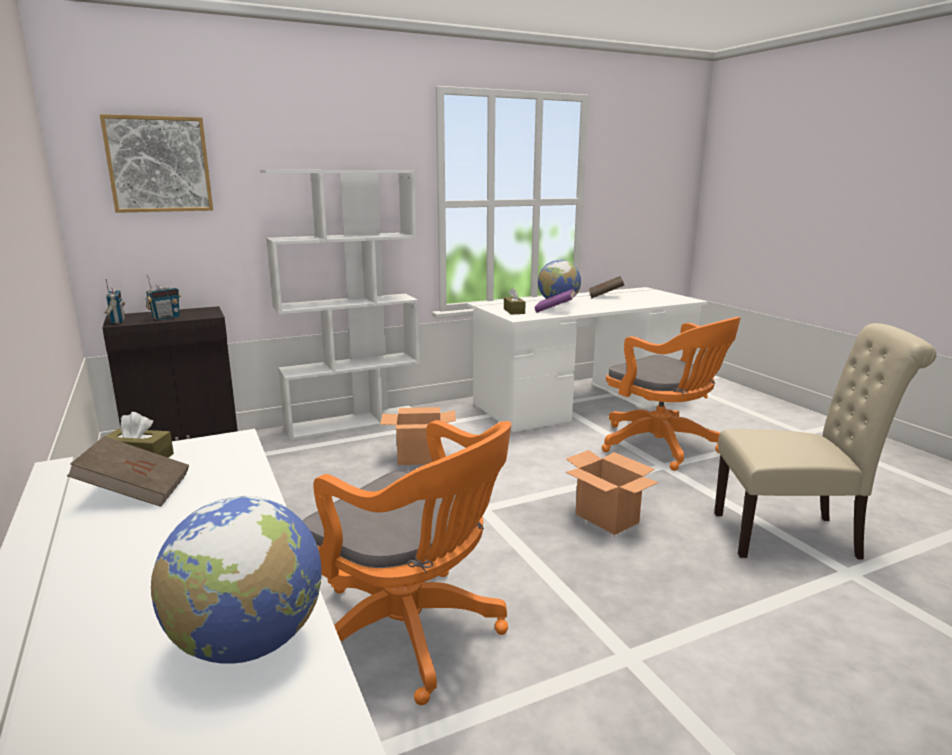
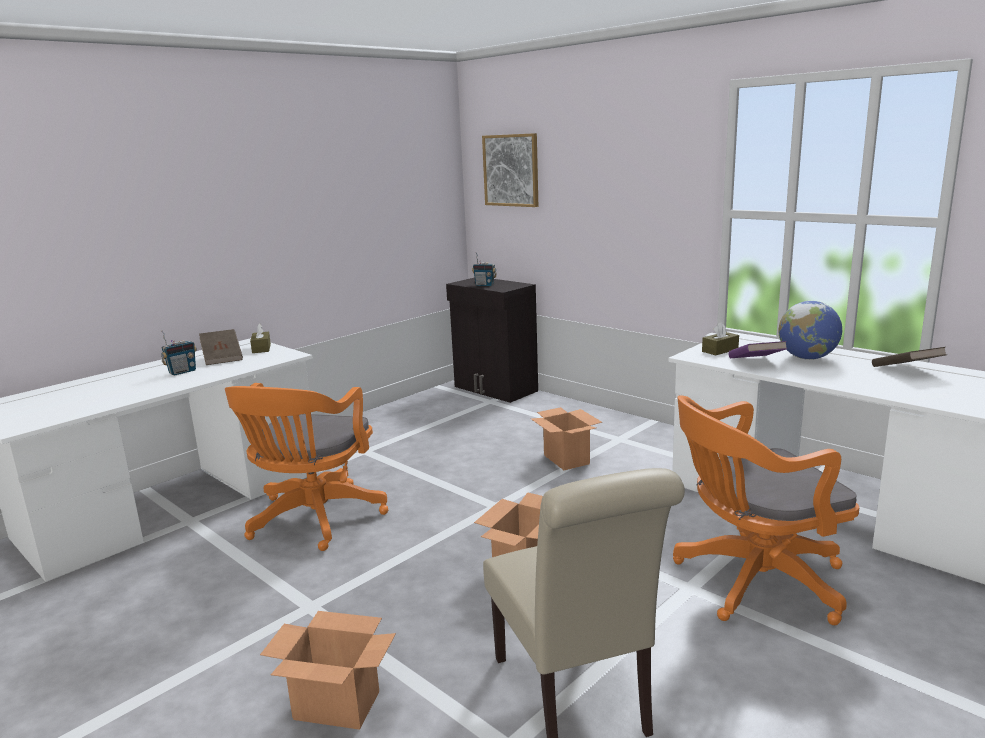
camera: 70 degrees right, 0 degrees up
(117, 321) = (463, 282): radio -> radio (182, 372)
(248, 643) = (89, 404): globe -> none
(354, 422) = (609, 417): white bookcase -> none
(663, 447) = (752, 582): orange office chair -> orange office chair turned 45 degrees clockwise
(809, 656) = (335, 706): none -> cardboard box

